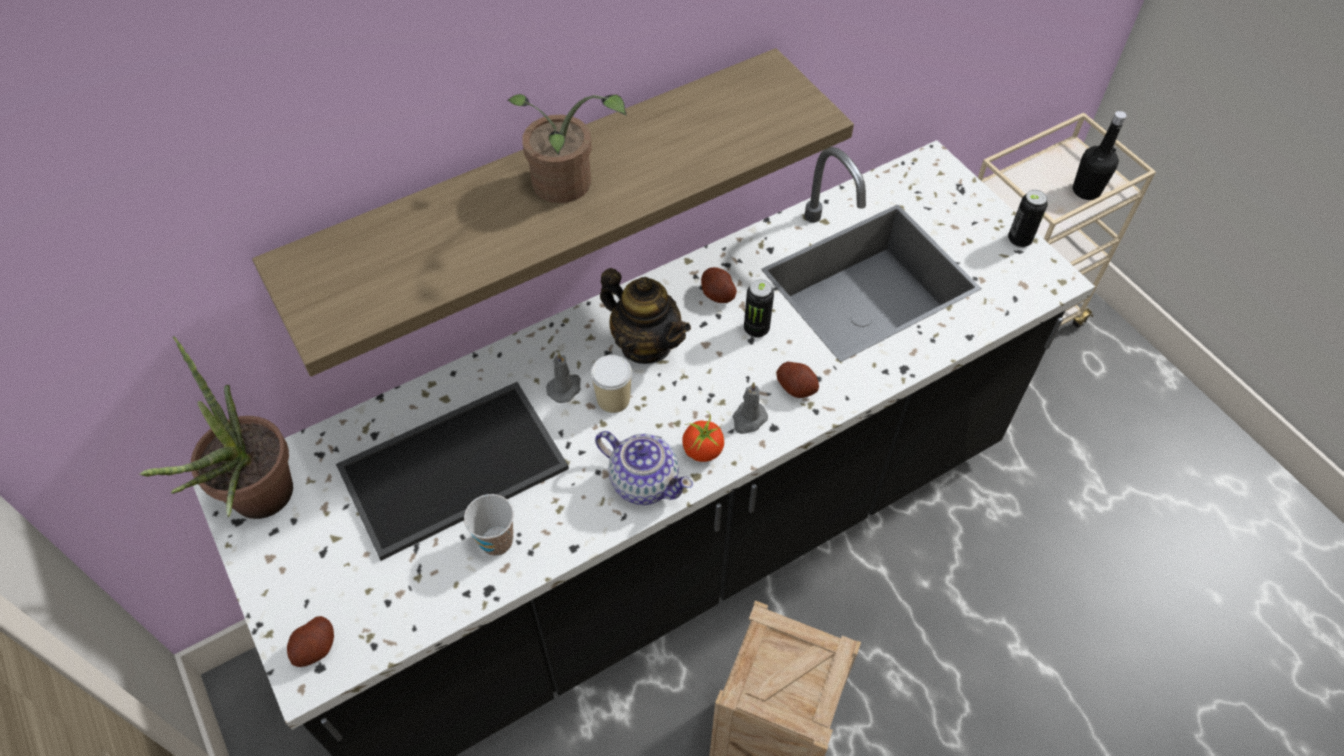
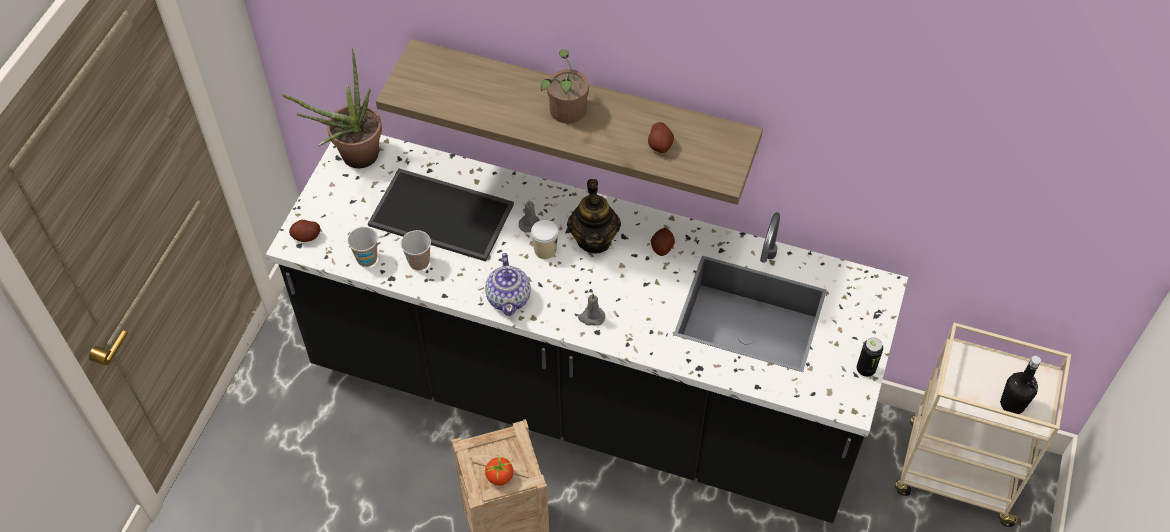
camera: 50 degrees right, 0 degrees up
(429, 598) = (367, 258): none -> cup
(703, 450) = (552, 310): tomato -> tomato (500, 476)
(756, 329) = (656, 281): can -> none
(796, 387) = (634, 325): potato -> potato (660, 145)

